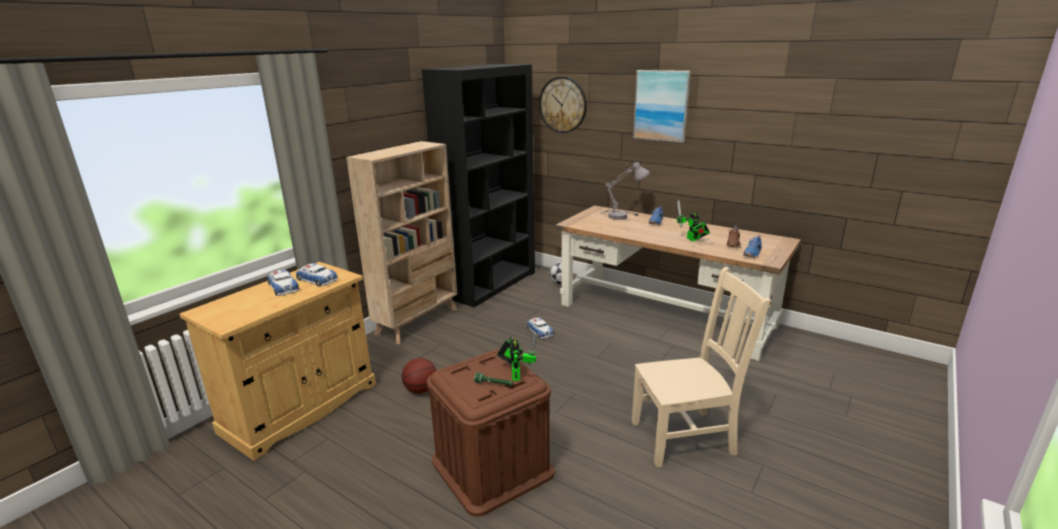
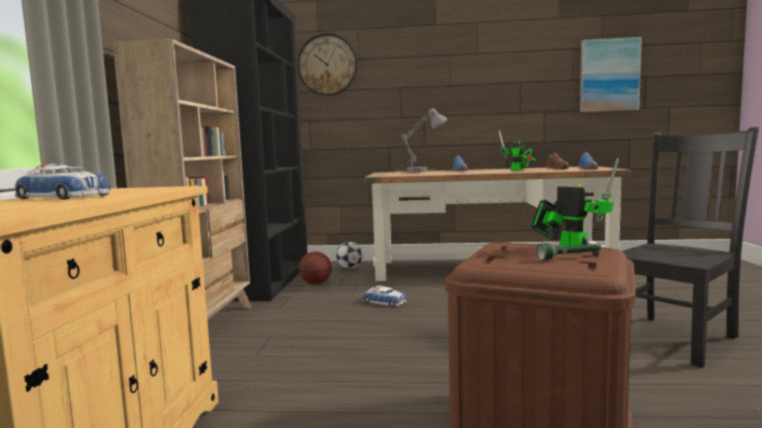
camera: 30 degrees left, 15 degrees down
(317, 280) = (126, 191): toy car -> none
(421, 390) = (306, 387): basketball -> basketball (316, 284)
(661, 105) = (443, 54): picture -> picture (609, 75)
(686, 437) = (674, 338): beige chair -> black chair

